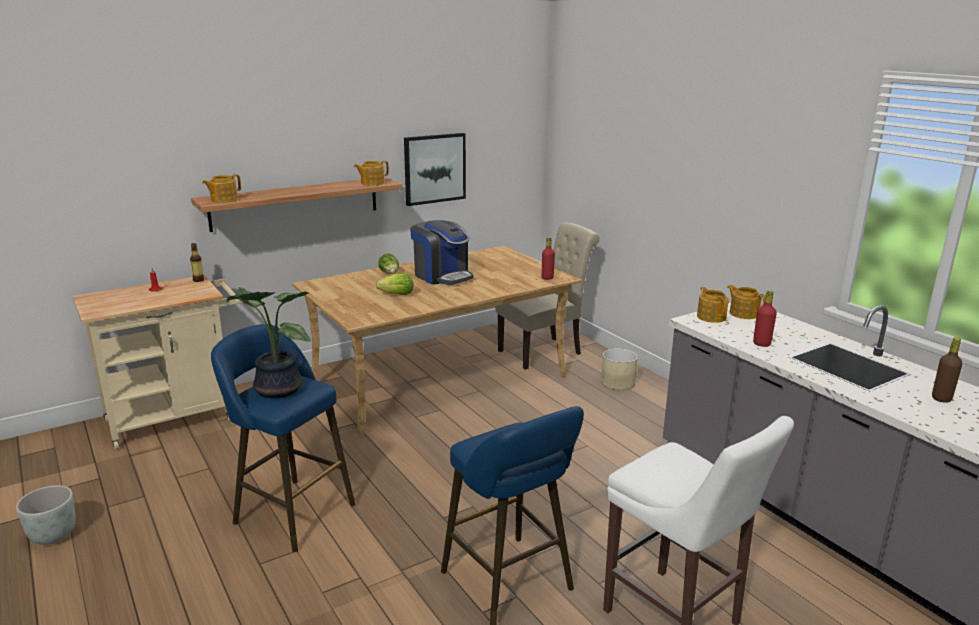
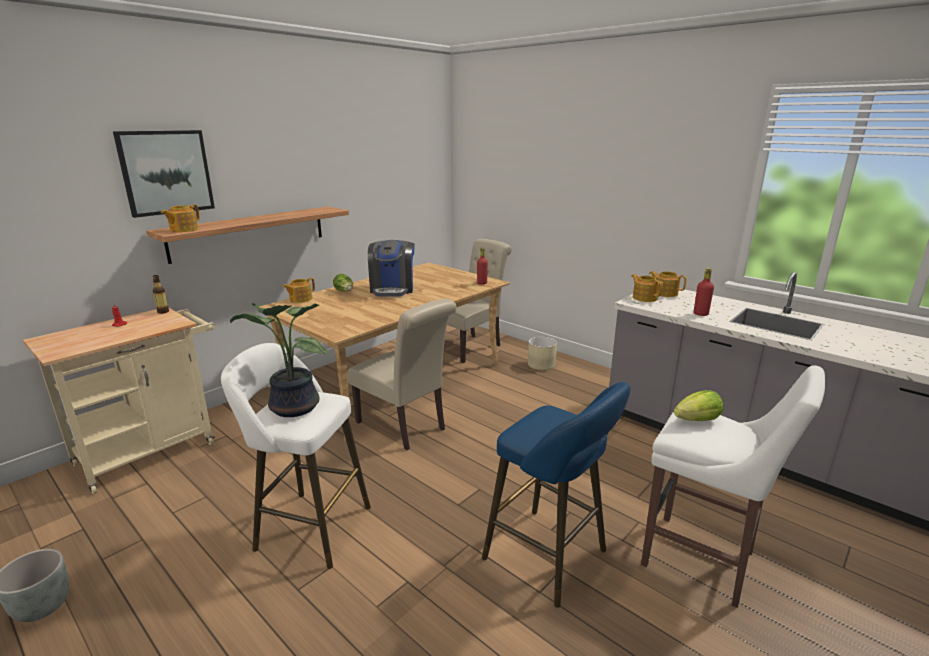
camera: 15 degrees left, 0 degrees up
(289, 512) = (308, 527): blue stool -> white stool
(372, 183) = (320, 210): teapot -> teapot (300, 299)
(397, 295) = (363, 308): lettuce -> lettuce (697, 420)
(425, 431) = (404, 427): none -> beige chair
(434, 168) = (367, 198): picture -> picture (166, 172)
(442, 276) = (392, 289): coffee machine -> coffee machine turned 60 degrees clockwise
(941, 398) = (864, 339): brown bottle -> none

